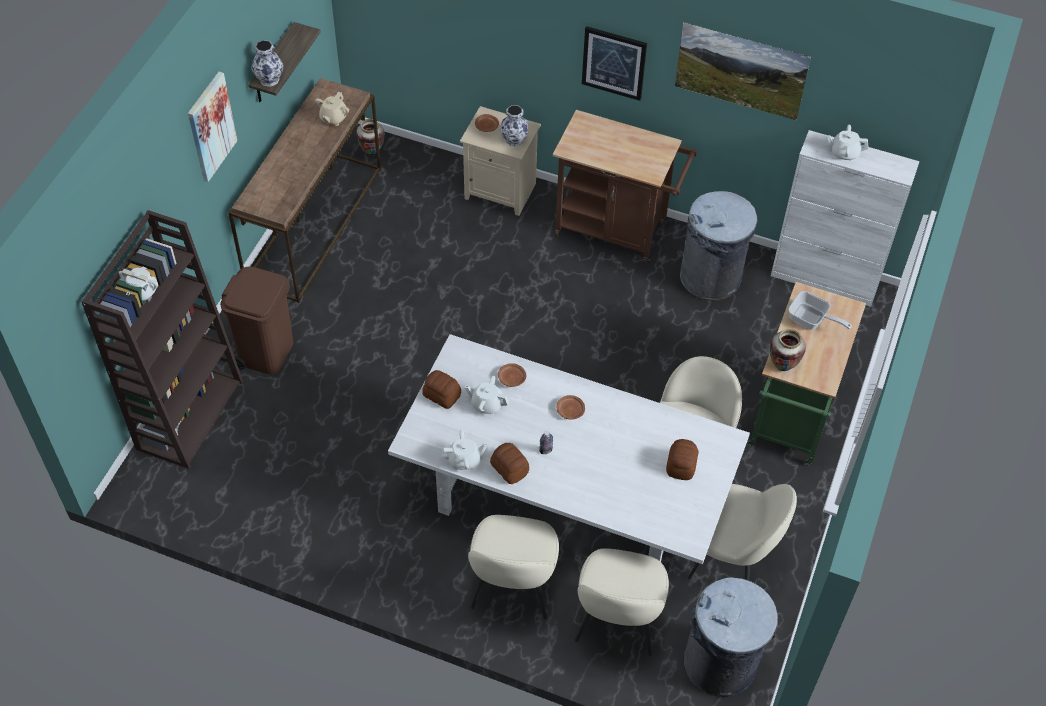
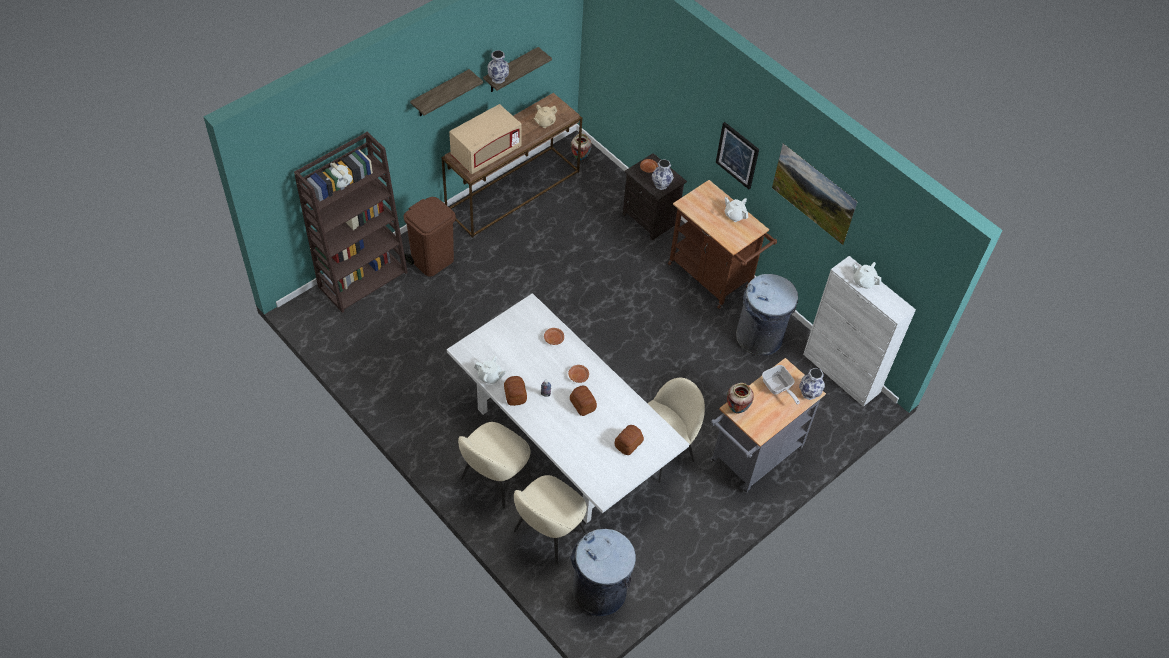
camera: 25 degrees right, 0 degrees up
(210, 126) = (440, 94): picture -> shelf
(284, 184) = (486, 152): none -> beige microwave
(441, 395) = (502, 330): bread -> bread (582, 405)
(487, 404) = (527, 348): white teapot -> white teapot (734, 215)
(501, 191) = (651, 219): beige nightstand -> black nightstand
(732, 560) = (651, 529): beige chair -> none
(791, 421) = (752, 458): green cart -> grey cart
(849, 311) = (809, 393): none -> vase

